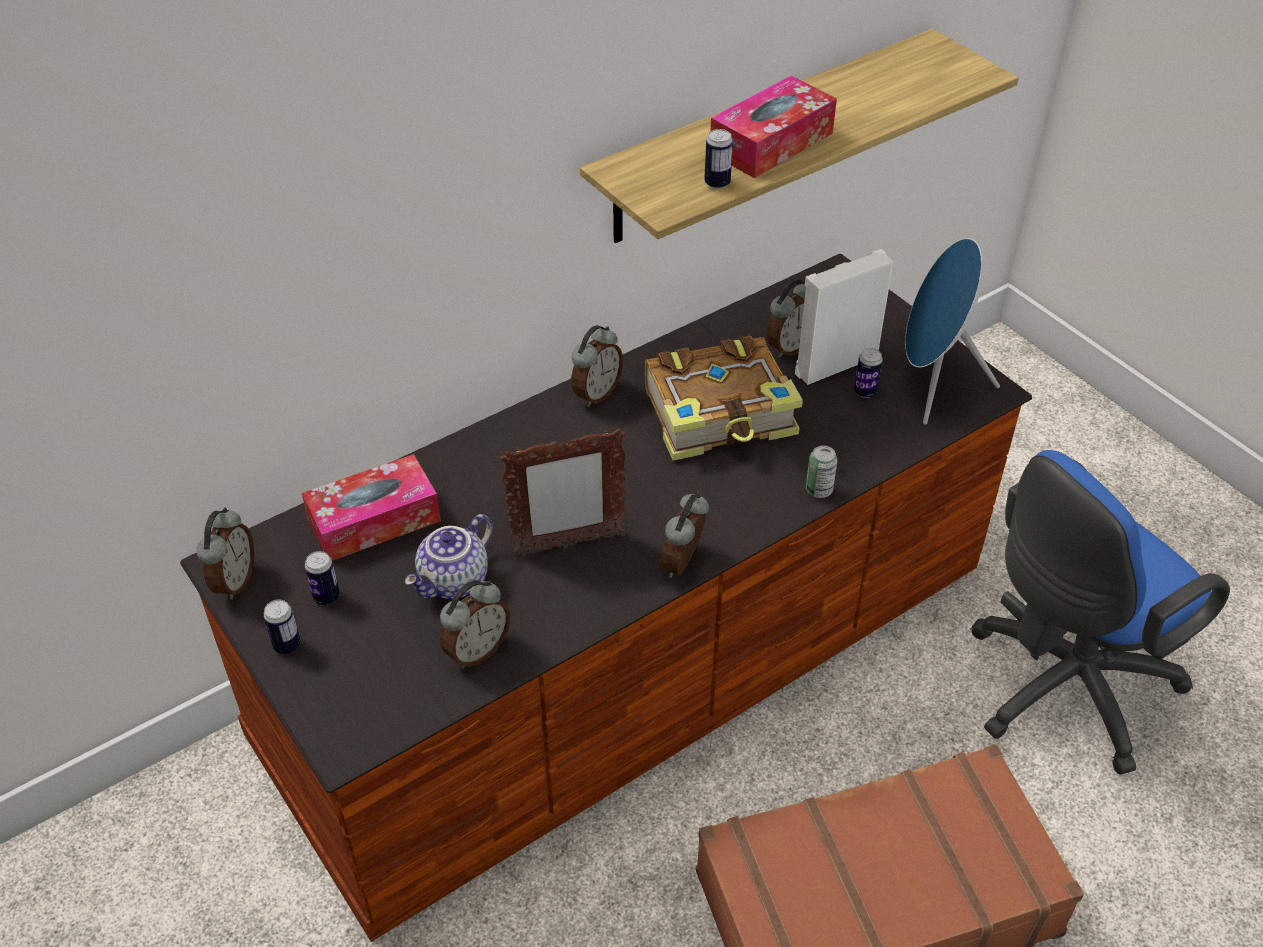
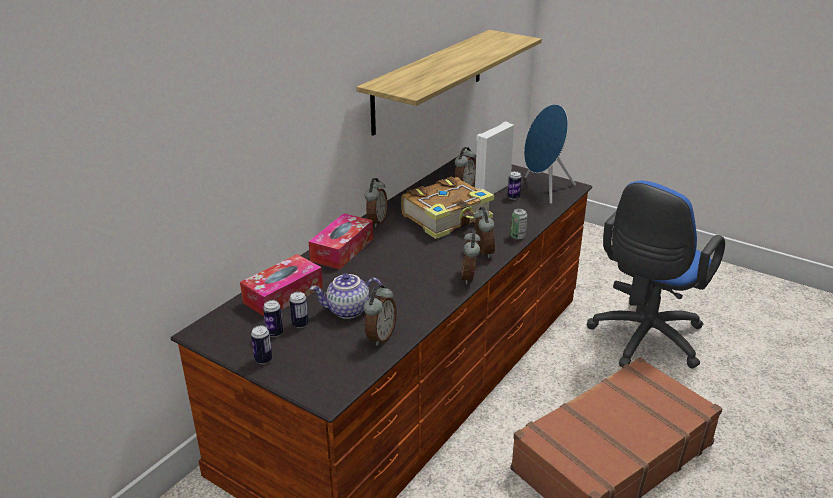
camera: 20 degrees left, 15 degrees down
(234, 581) = (211, 338): alarm clock -> alarm clock (482, 252)
(454, 582) = (348, 311): teapot -> teapot turned 60 degrees clockwise
(567, 543) = (401, 282): picture frame -> none
(717, 183) = (432, 82): can -> can (300, 324)
(771, 143) = (446, 68): tissue box -> tissue box (342, 250)

